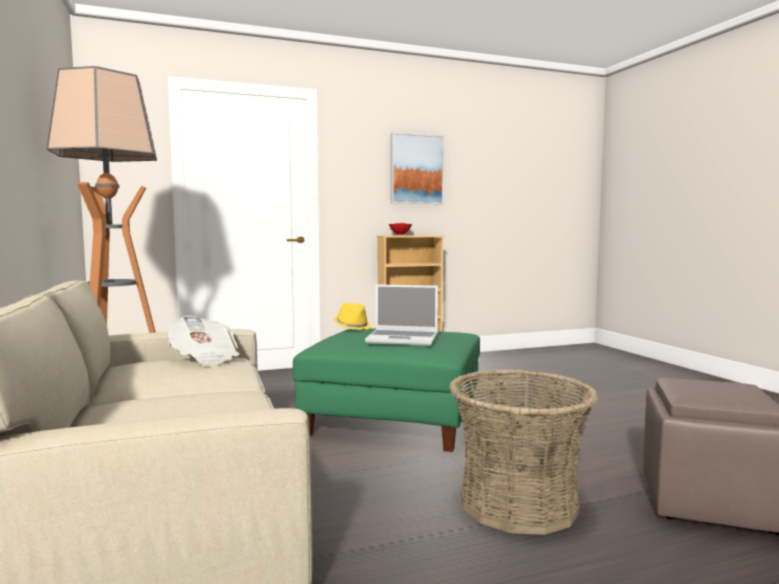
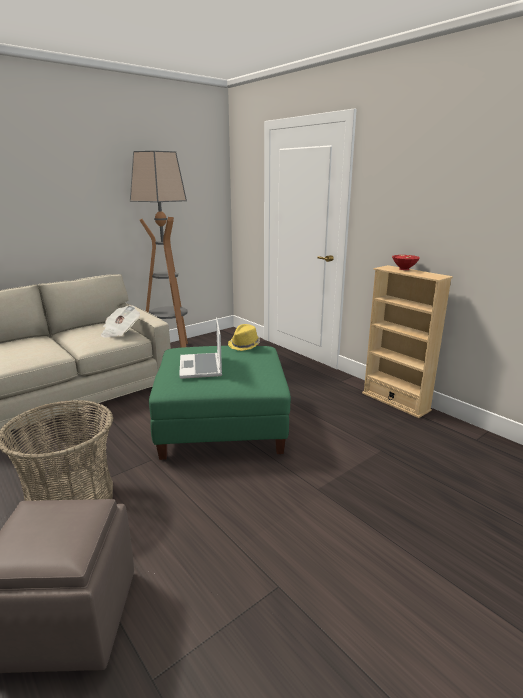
camera: 70 degrees right, 15 degrees up
(416, 169) = (446, 191): picture -> none

